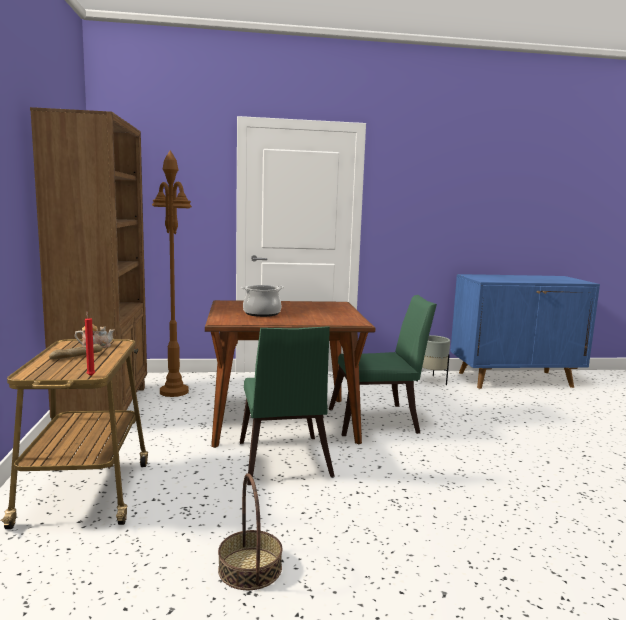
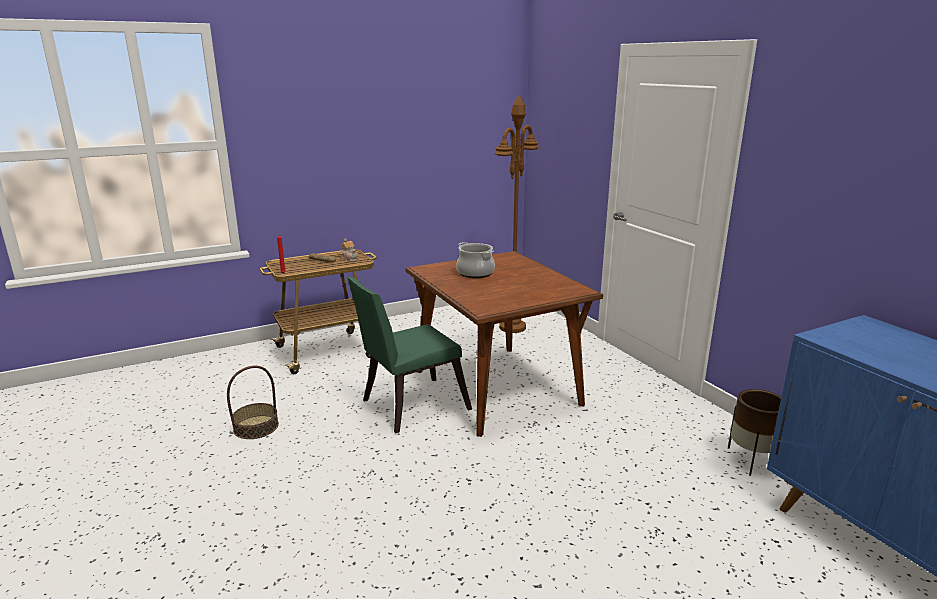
camera: 70 degrees right, 10 degrees up
(105, 407) = (454, 316): brown bookcase -> none
(379, 421) = (550, 439): green chair -> none
(432, 380) = (752, 461): grey planter -> brown planter

